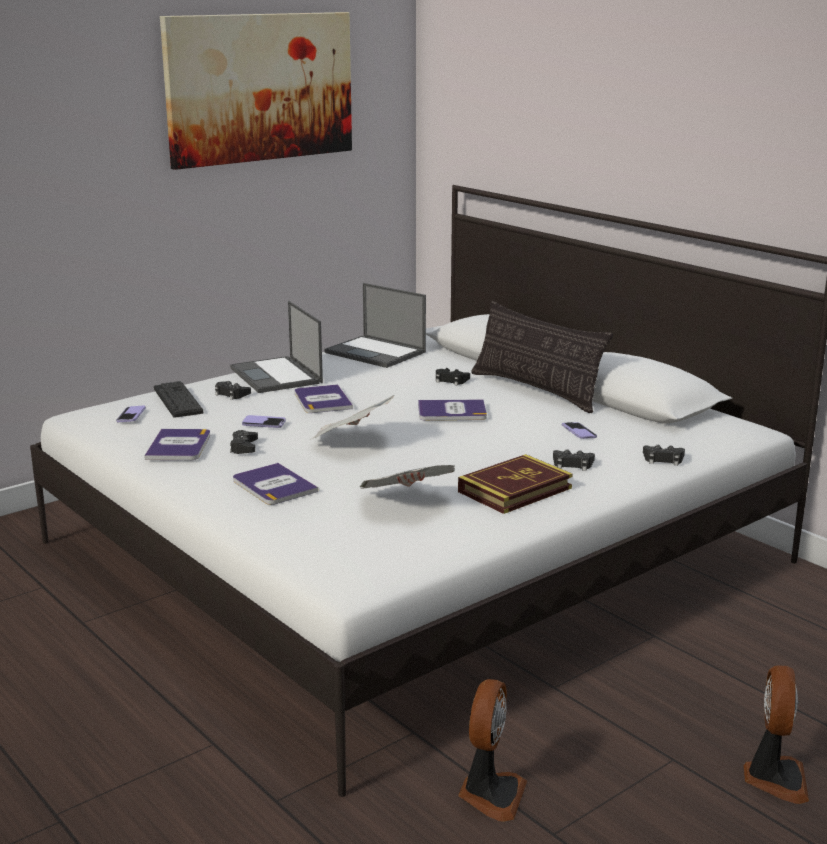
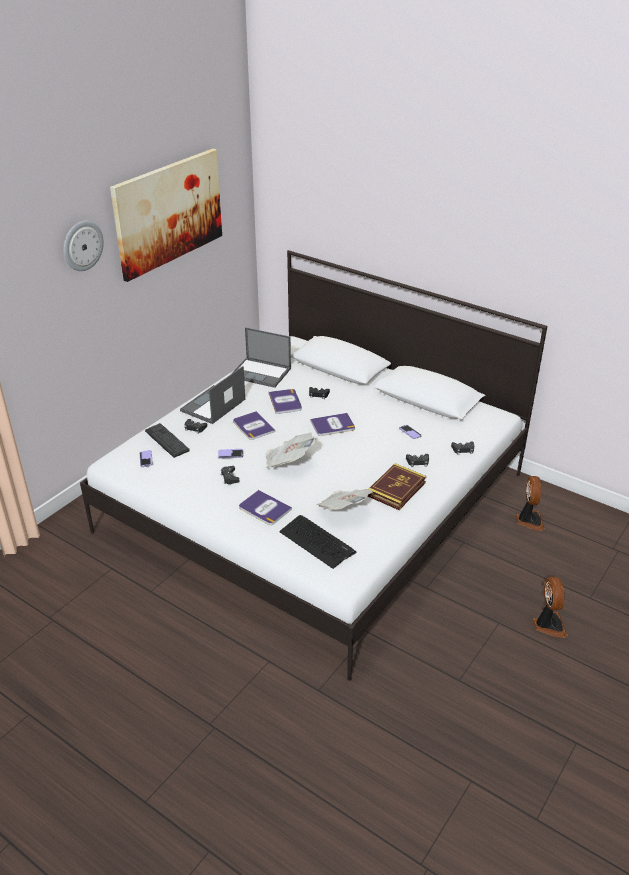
camera: 15 degrees left, 15 degrees up
(103, 91) = (82, 245): none -> wall clock
(179, 446) = (191, 483): book -> book (285, 402)
(277, 376) = (213, 405): laptop -> laptop turned 75 degrees clockwise
(333, 532) = (317, 542): none -> keyboard
(490, 794) = (421, 663): fan -> fan (529, 520)
(536, 390) = (371, 397): pillow -> none

